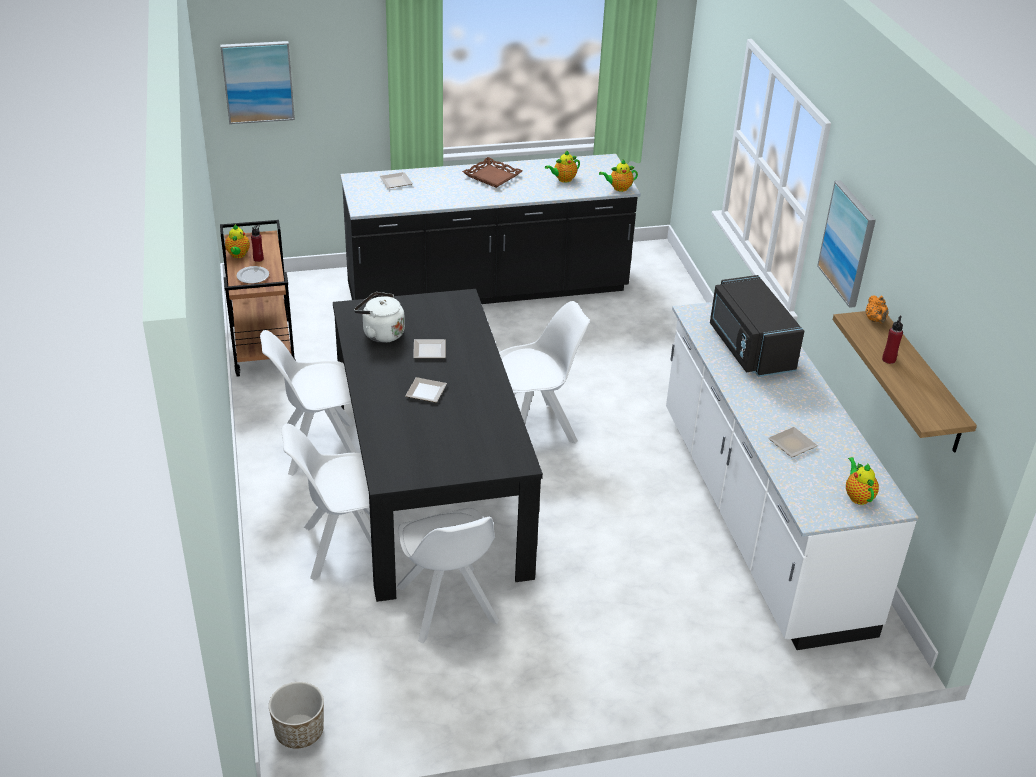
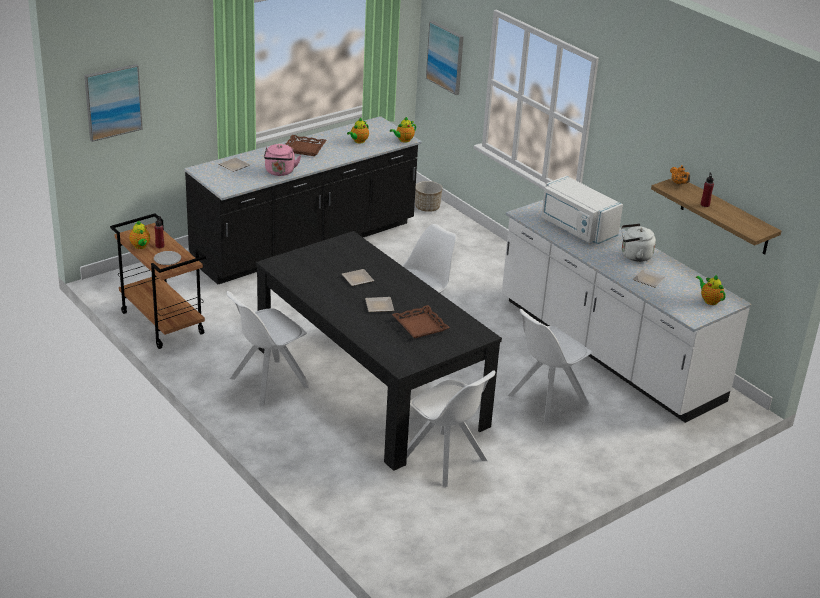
camera: 25 degrees left, 5 degrees down
(299, 732) = (406, 564): planter -> planter (427, 207)
(343, 548) = (342, 443): white chair -> white chair (545, 401)
(381, 333) = (312, 275): white kettle -> white kettle (634, 256)
(440, 199) = (280, 172): none -> pink kettle
(453, 430) = (420, 326): none -> brown tray
(749, 348) = (576, 228): black microwave -> white microwave
(848, 243) = (633, 138): picture -> picture (445, 57)

